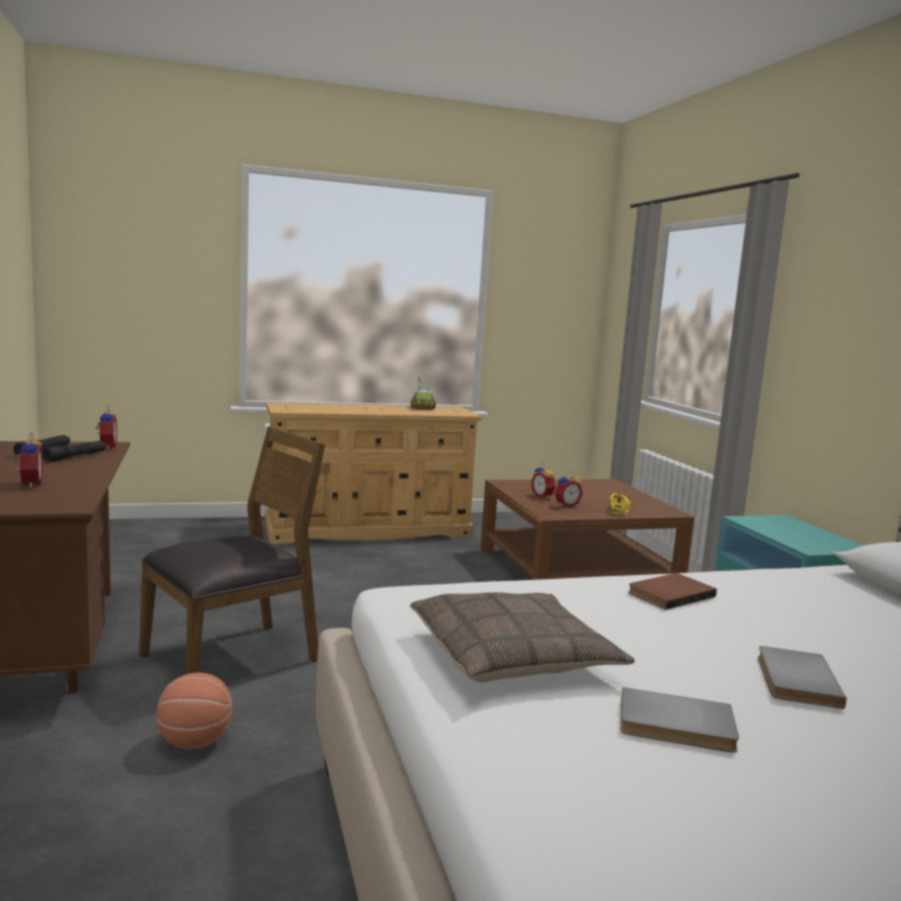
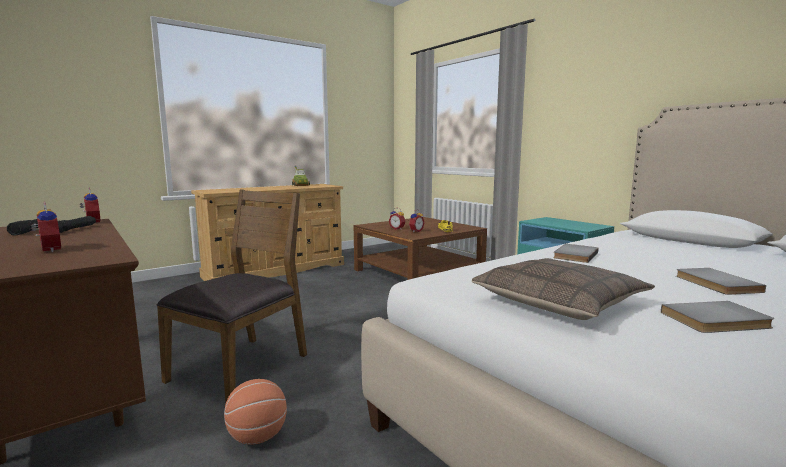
camera: 20 degrees left, 0 degrees up
(668, 594) = (573, 255): brown book -> grey book

